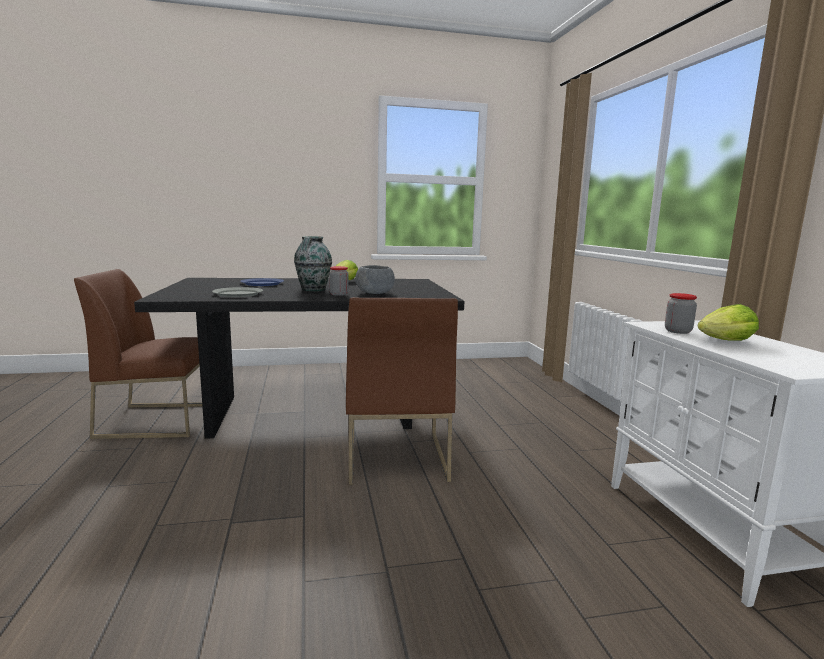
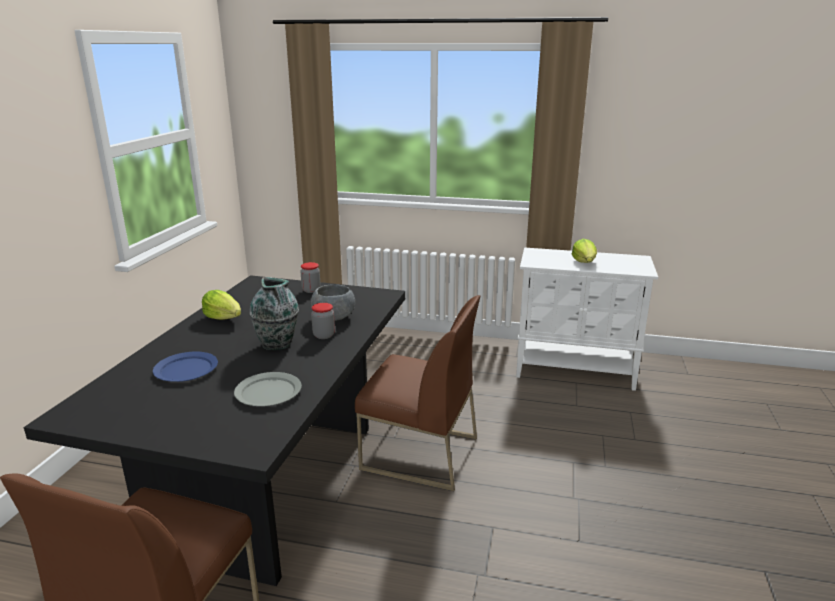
camera: 65 degrees left, 10 degrees up
(678, 331) = (555, 263): jar -> jar (311, 290)

